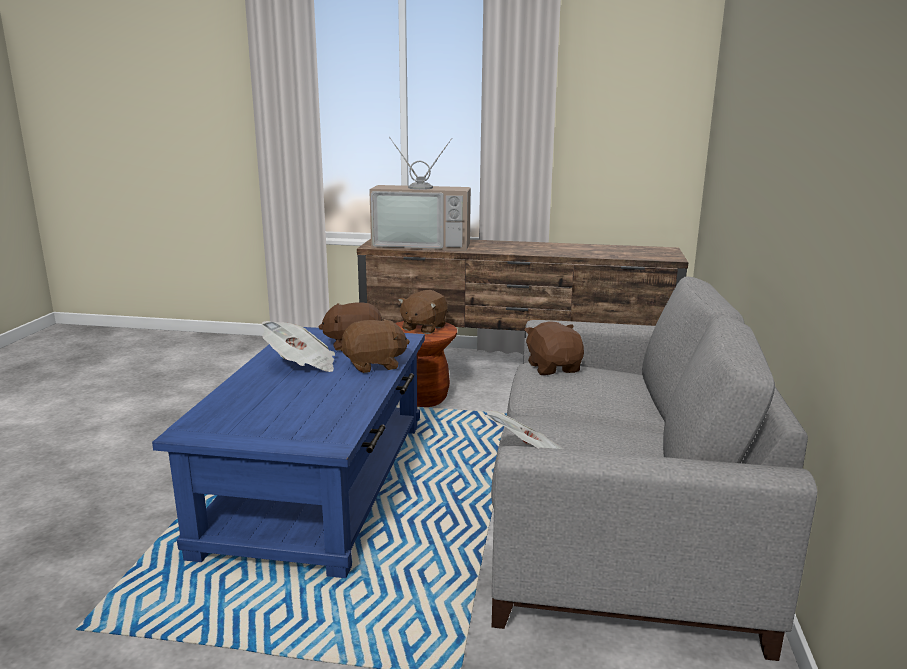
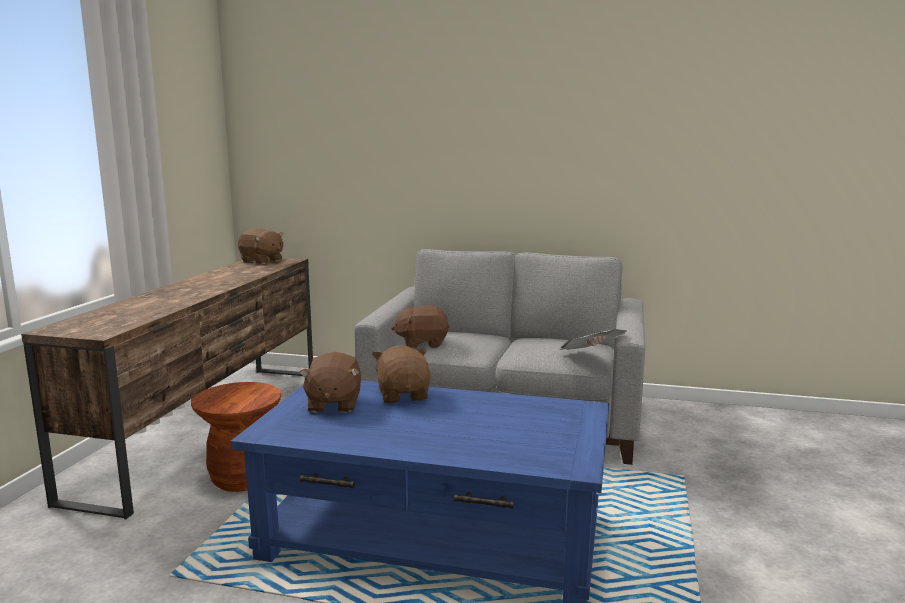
camera: 85 degrees left, 5 degrees down
(301, 365) = (392, 426): newspaper -> none
(423, 244) = (127, 314): television -> none
(423, 328) = (231, 395): brown plush toy -> brown plush toy (262, 261)

